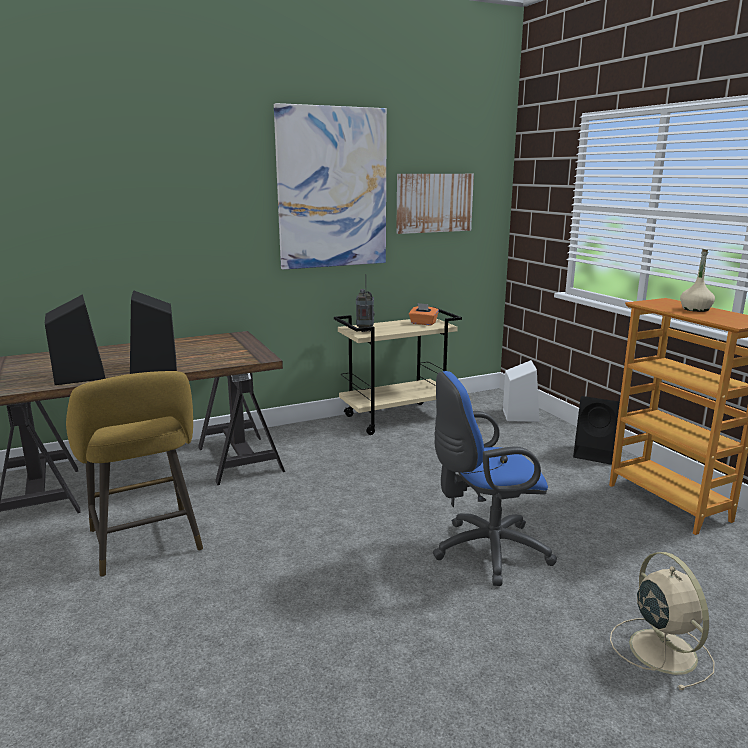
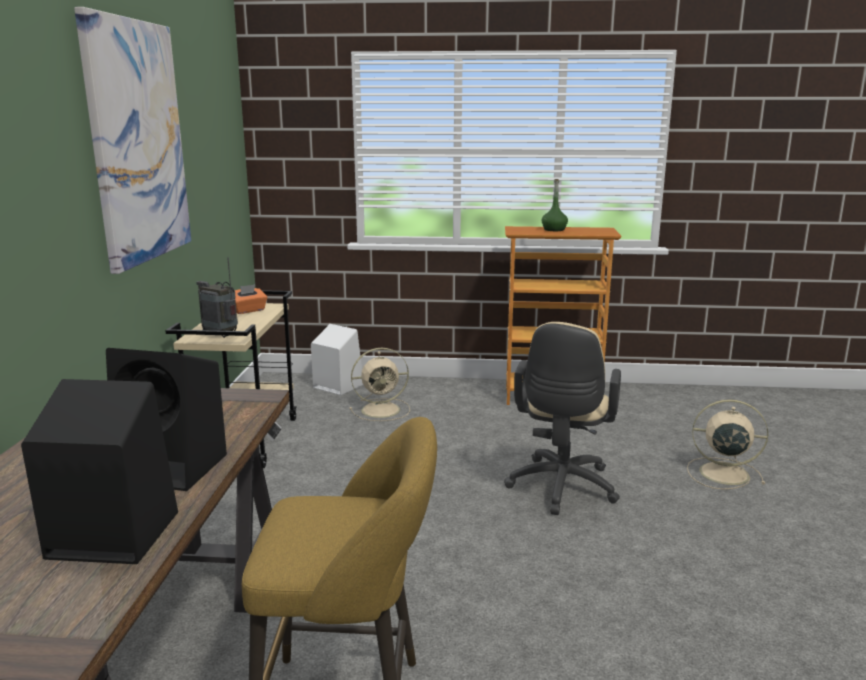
camera: 60 degrees left, 0 degrees up
(434, 203) = (206, 156): picture -> none
(485, 551) = (561, 489): blue office chair -> beige office chair
(509, 441) = (382, 410): none -> beige fan
(597, 454) = (452, 388): black speaker -> none
(695, 309) = (554, 229): beige bottle -> green bottle

